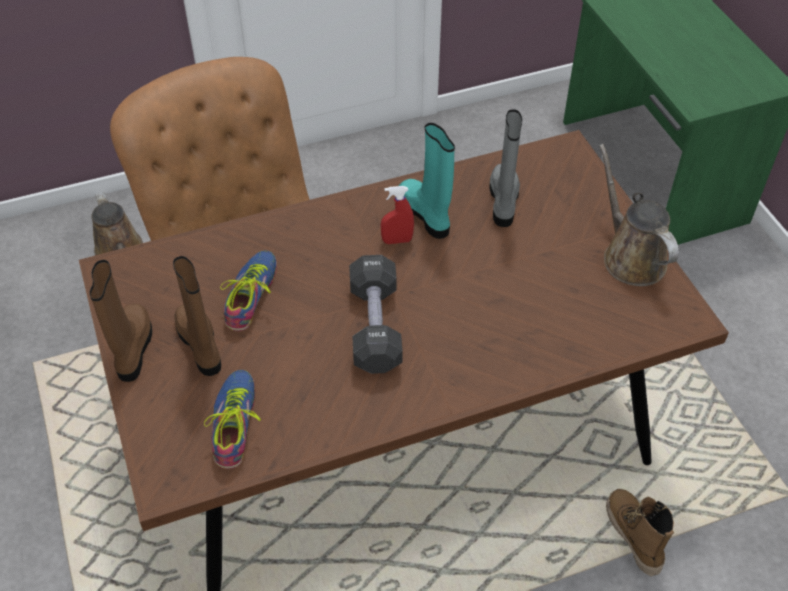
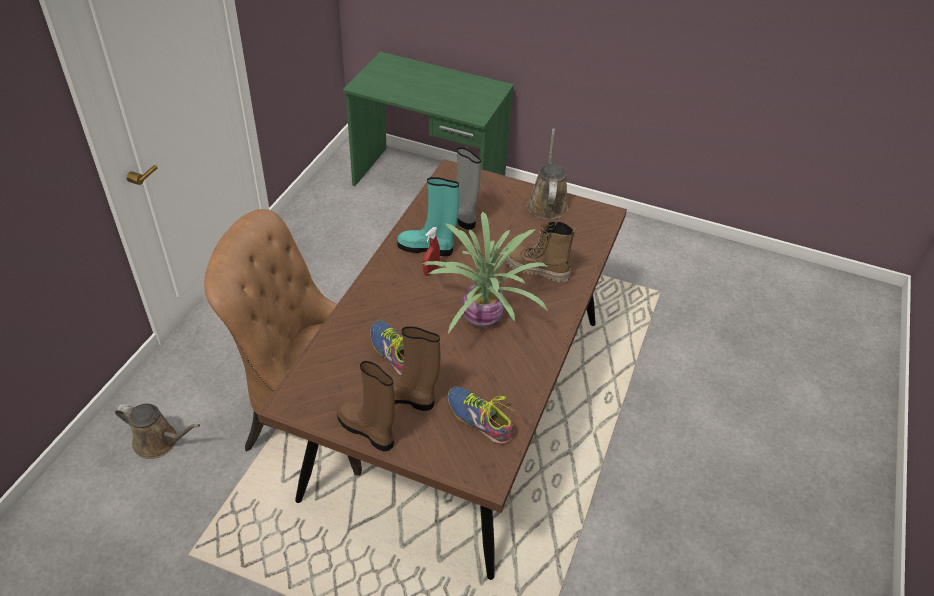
camera: 50 degrees left, 5 degrees down
(375, 327) = (480, 319): black dumbbell -> potted plant
(630, 256) = (547, 203): brown watering can -> brown watering can turned 75 degrees clockwise
(633, 536) = (626, 362): boot -> boot (536, 270)

